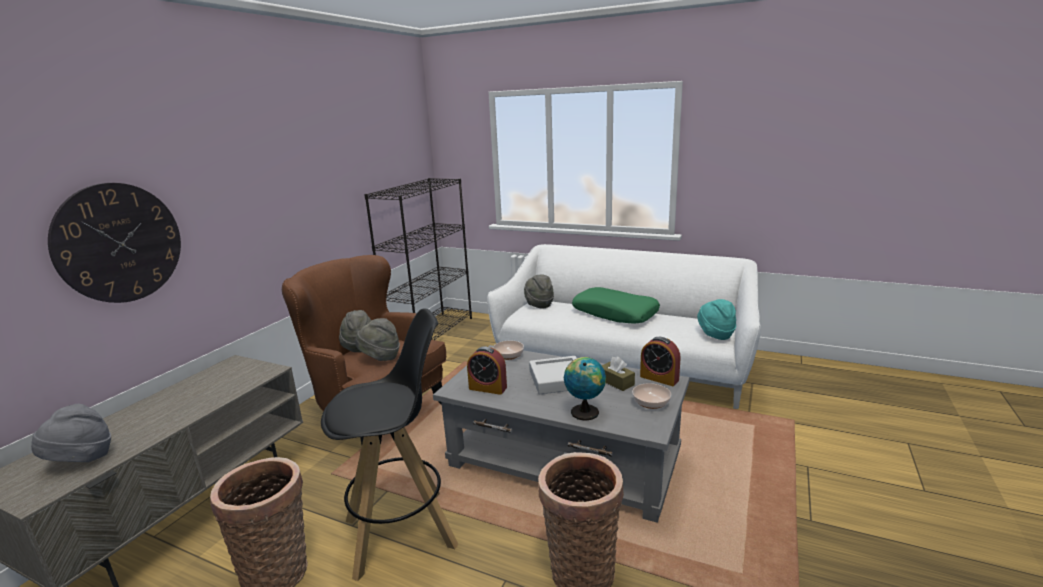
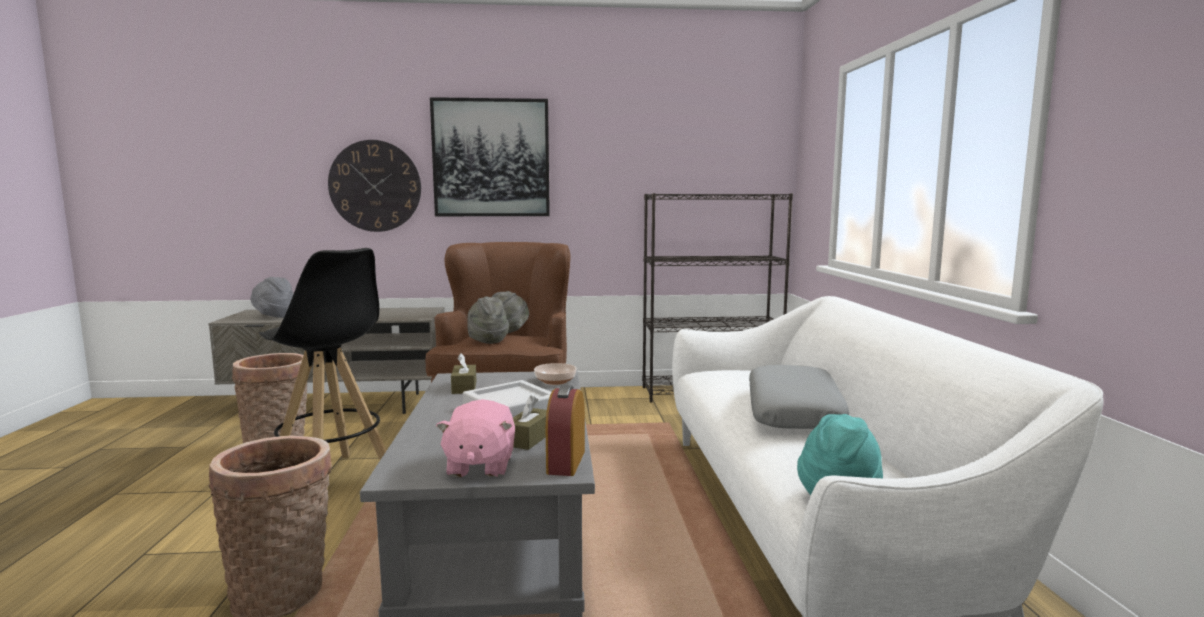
camera: 60 degrees right, 10 degrees down
(242, 183) = (491, 158): none -> picture
(488, 388) = (464, 387): alarm clock -> brown tissue box
(539, 304) = (746, 372): grey hat -> none
(584, 411) = (432, 434): globe -> none
(615, 313) = (794, 412): green pillow -> grey pillow
(650, 402) = (479, 466): bowl -> pink plush toy

